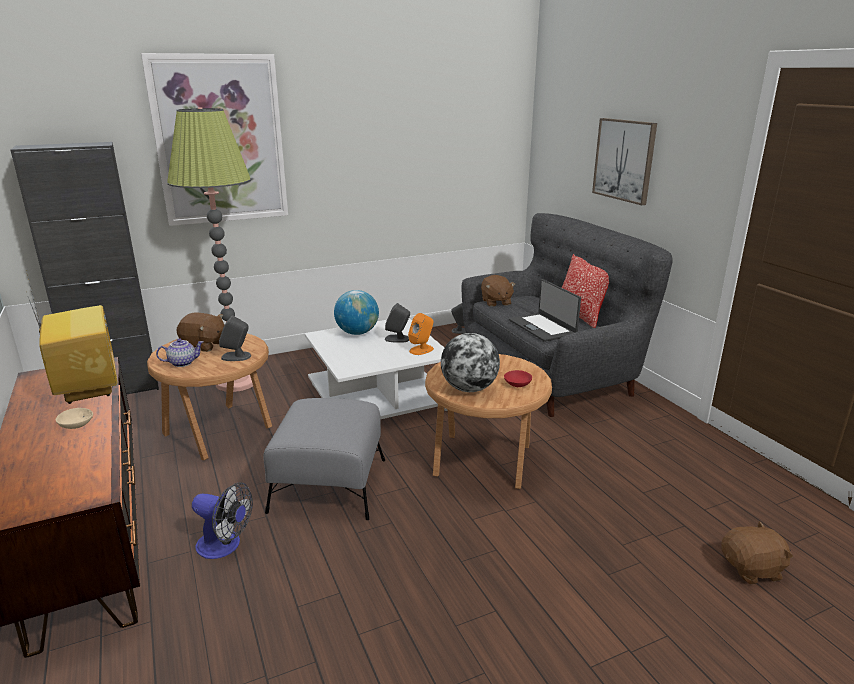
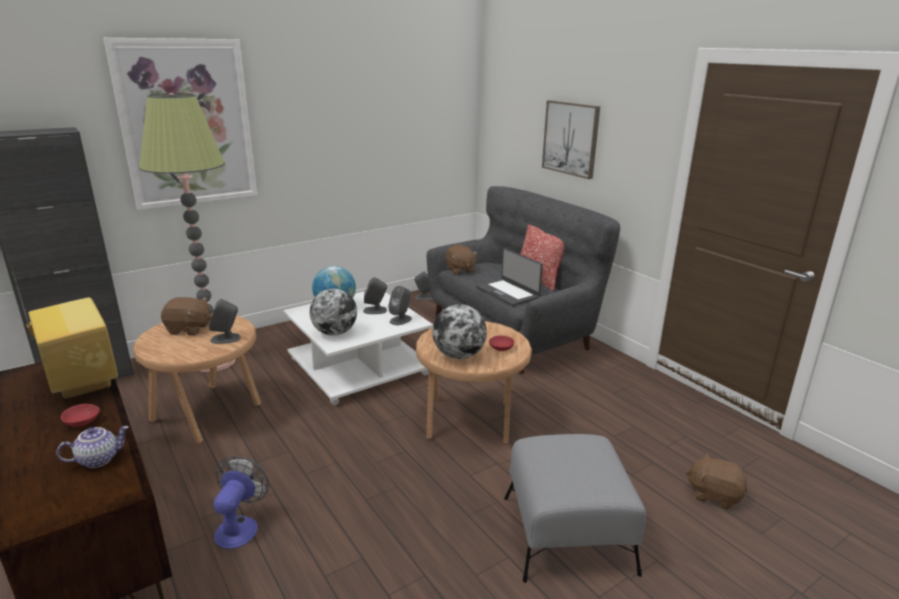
camera: 10 degrees left, 0 degrees up
(75, 425) = (81, 422): beige bowl -> red bowl
(183, 363) = (172, 348): teapot -> teapot (99, 459)
(225, 546) = (240, 526): fan -> fan turned 90 degrees counterclockwise
(328, 485) = (329, 456): grey ottoman -> grey ottoman (567, 534)
(350, 359) = (334, 333): none -> globe
(421, 350) = (401, 320): orange speaker -> grey speaker
(752, 569) = (714, 495): brown plush toy -> brown plush toy turned 135 degrees counterclockwise

